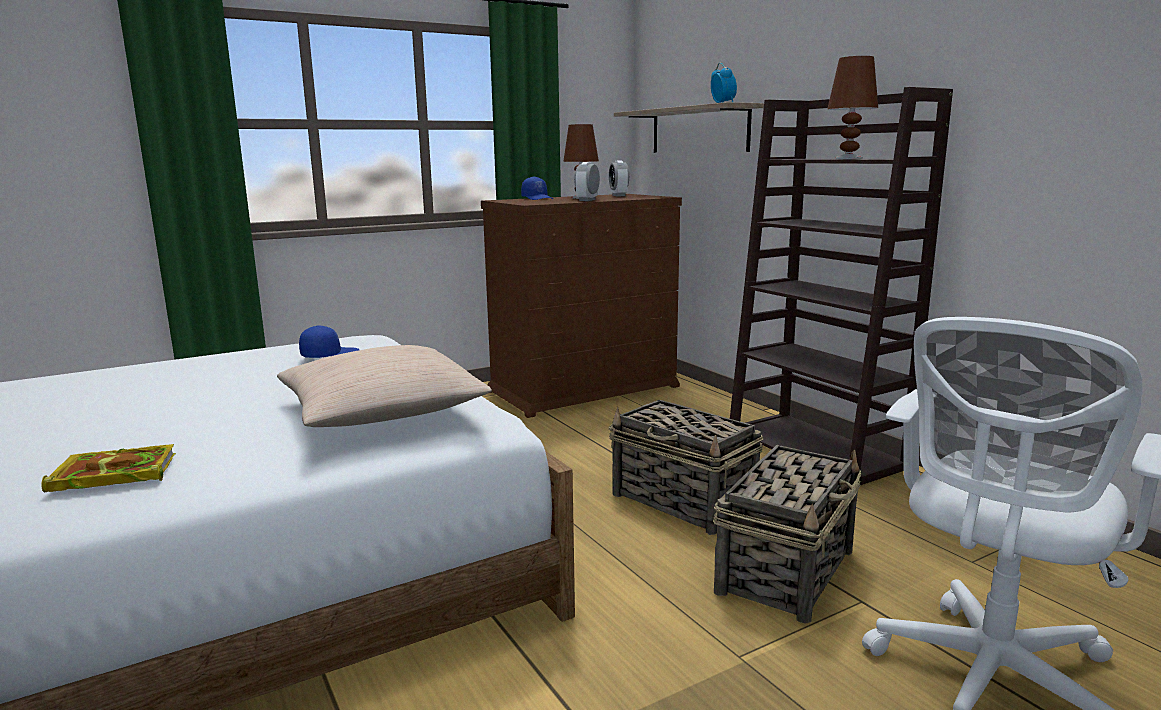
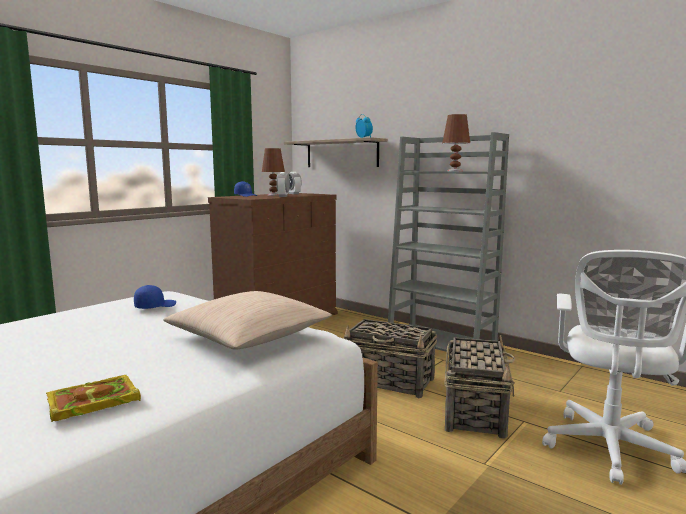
camera: 20 degrees left, 5 degrees down
(816, 450) = (442, 342): brown bookcase -> grey bookcase

